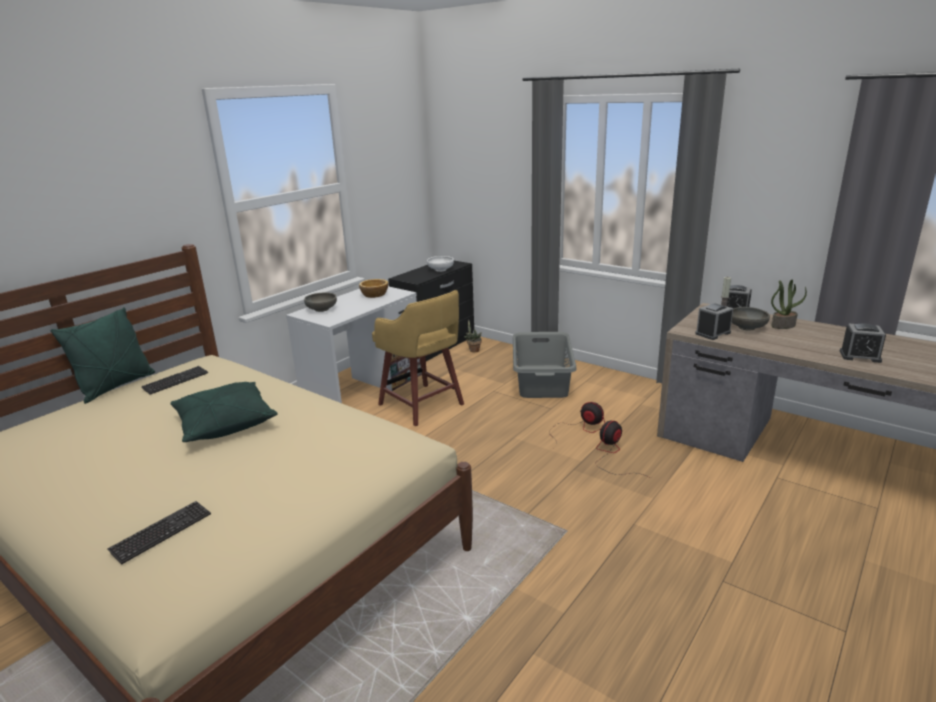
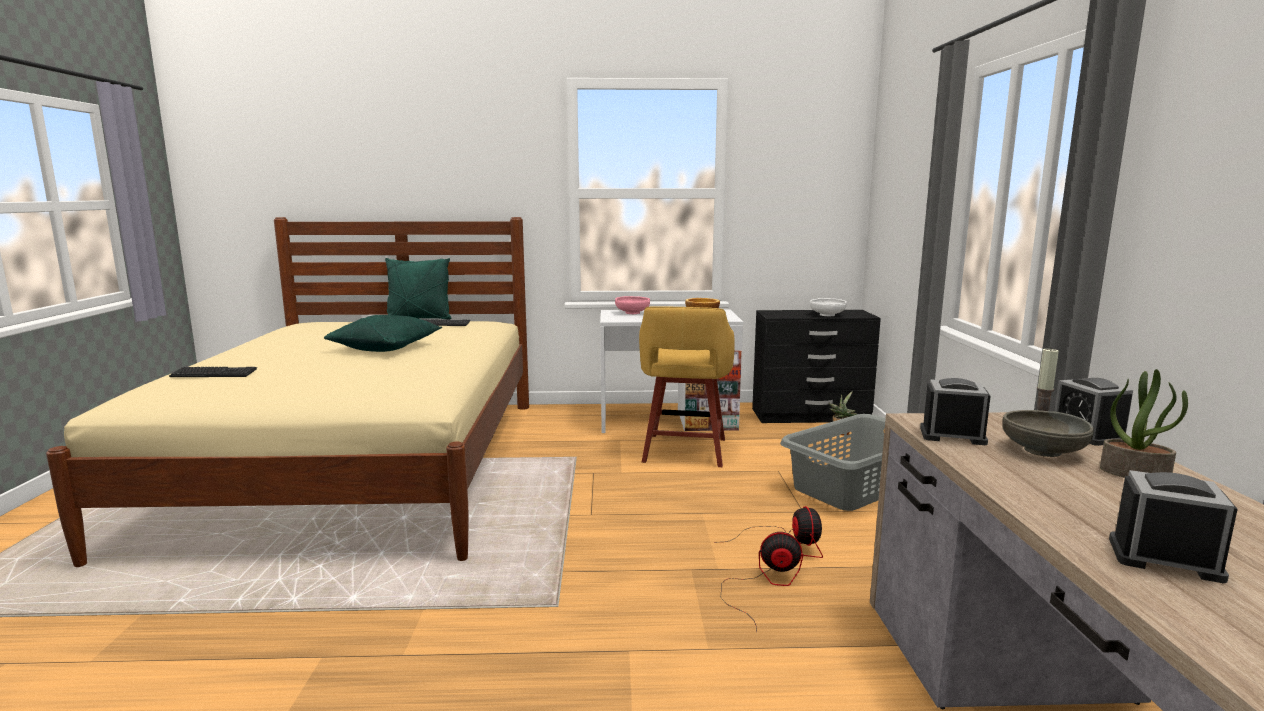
camera: 50 degrees right, 10 degrees down
(321, 309) = (632, 313): grey bowl -> pink bowl
(860, 356) = (1164, 559): alarm clock -> alarm clock turned 135 degrees clockwise

